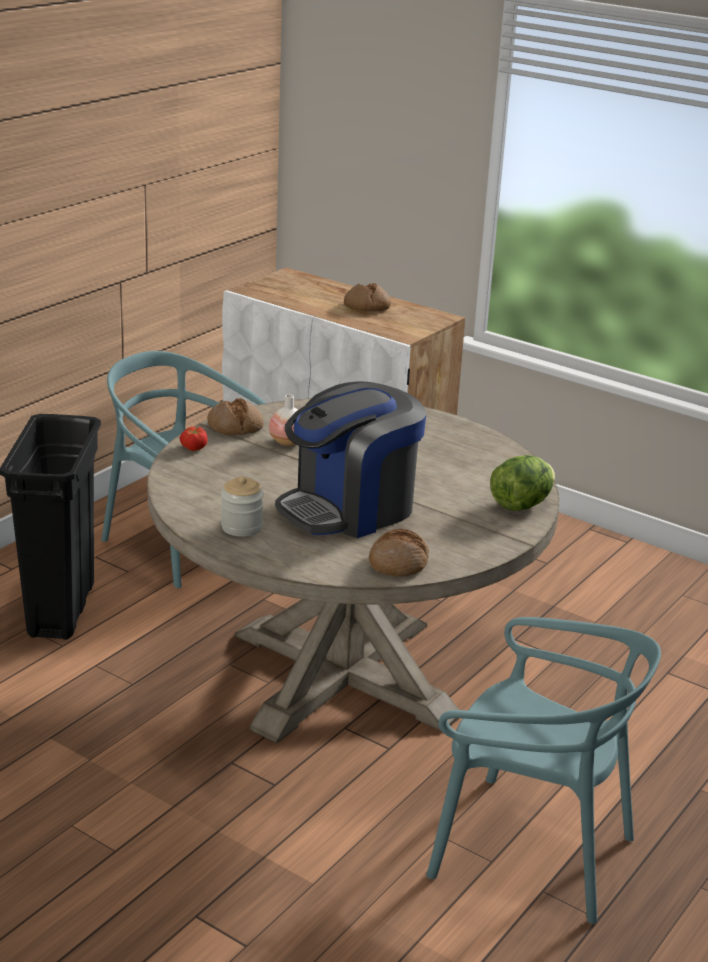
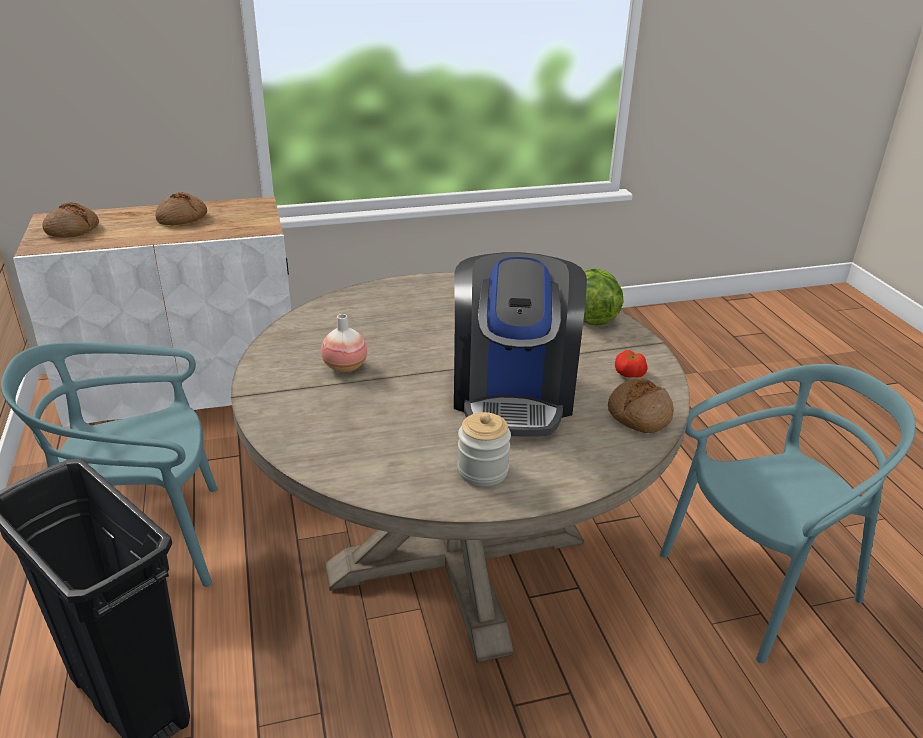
camera: 50 degrees left, 5 degrees up
(193, 447) = (278, 423): tomato -> tomato (629, 374)
(235, 426) = (272, 380): bread -> bread (72, 229)

